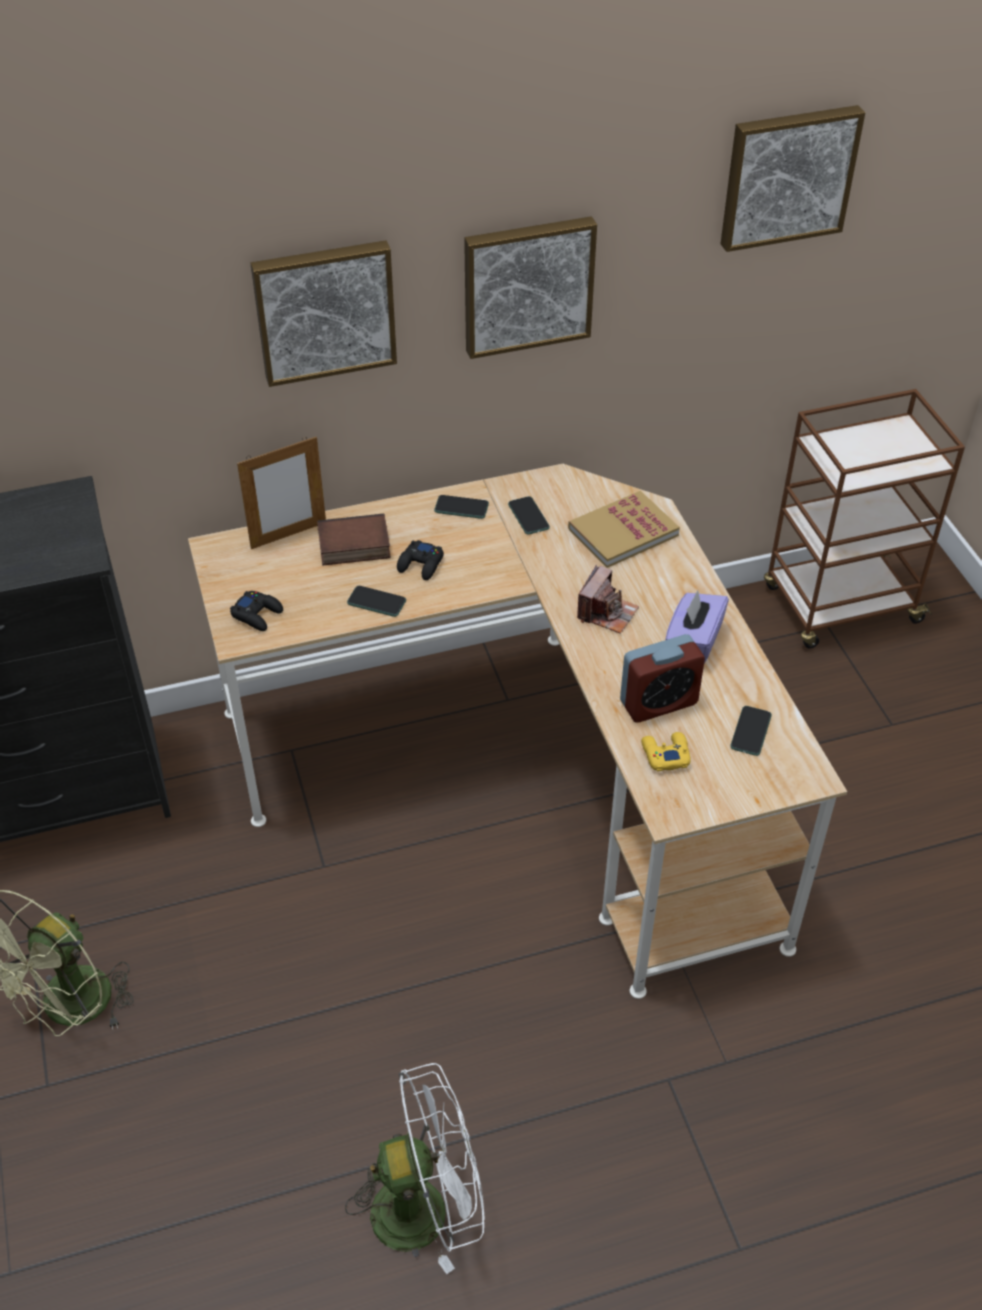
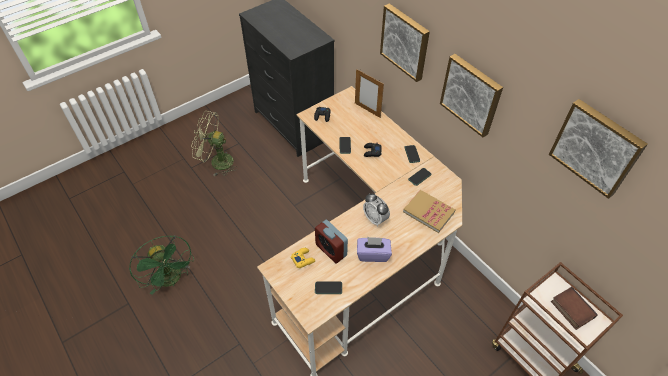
camera: 70 degrees right, 5 degrees up
(353, 547) = (371, 129): book -> book (571, 309)
(425, 1206) = (172, 279): white fan -> green fan
(607, 613) = (375, 219): camera -> alarm clock

